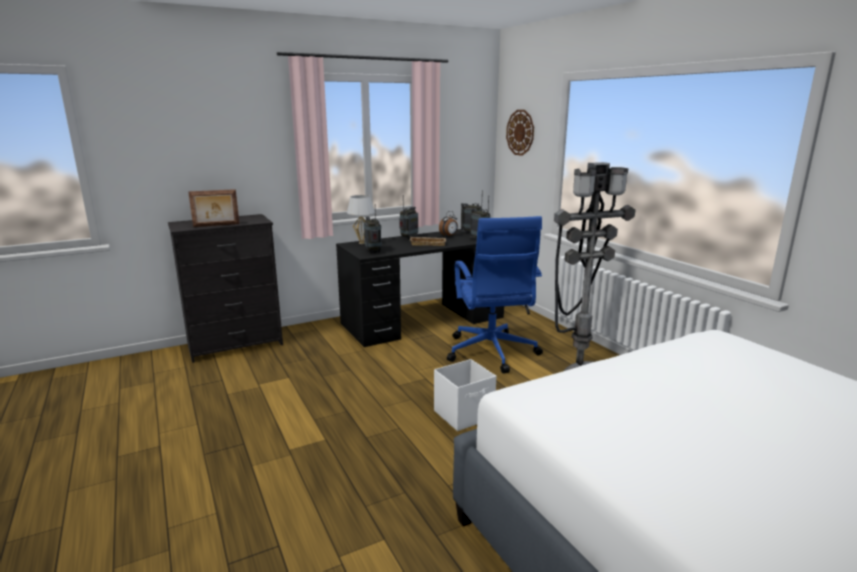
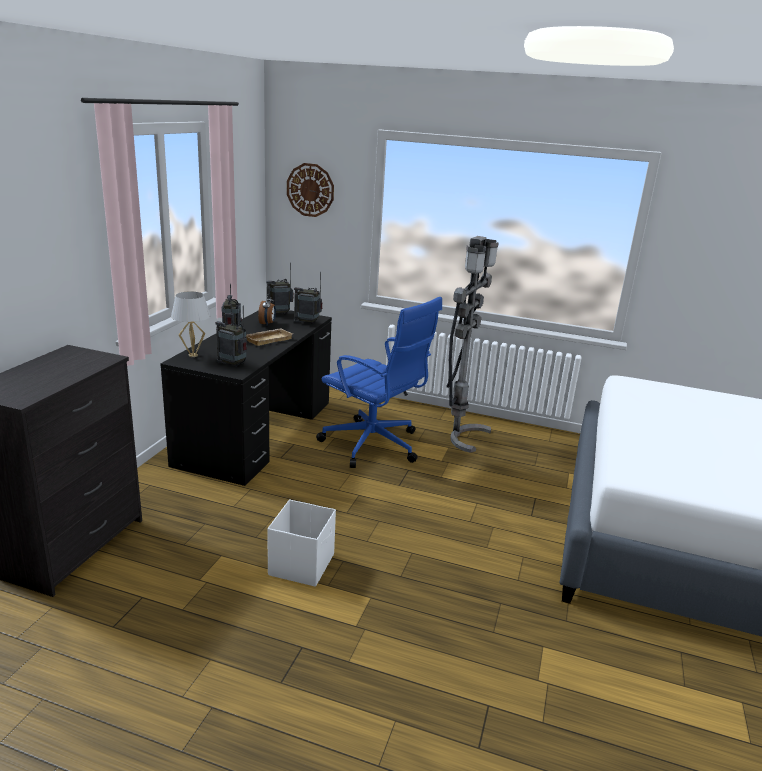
camera: 45 degrees left, 5 degrees up
(216, 225) = (61, 380): picture frame -> none
(464, 414) = (441, 514): white storage box -> white storage box (302, 564)

